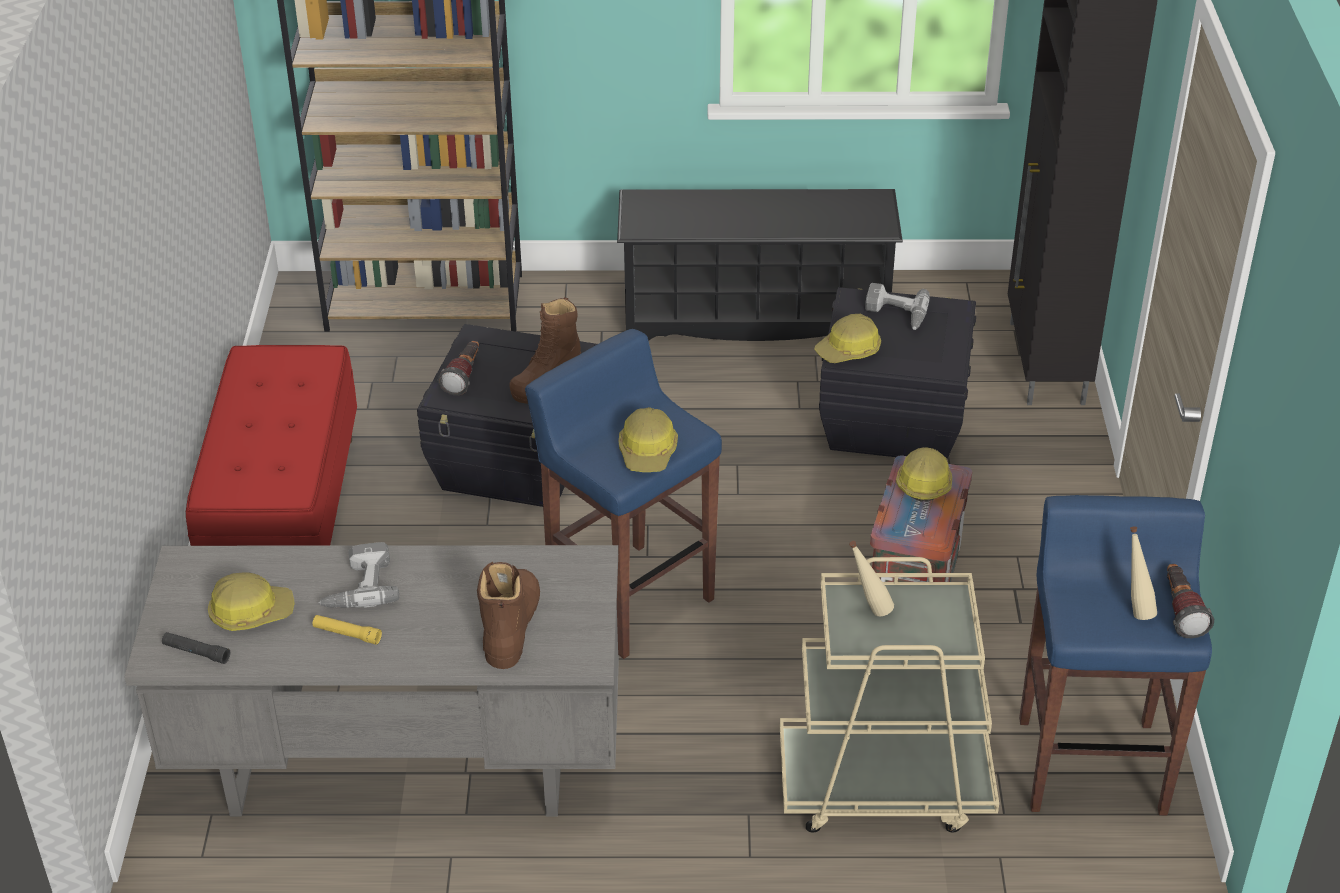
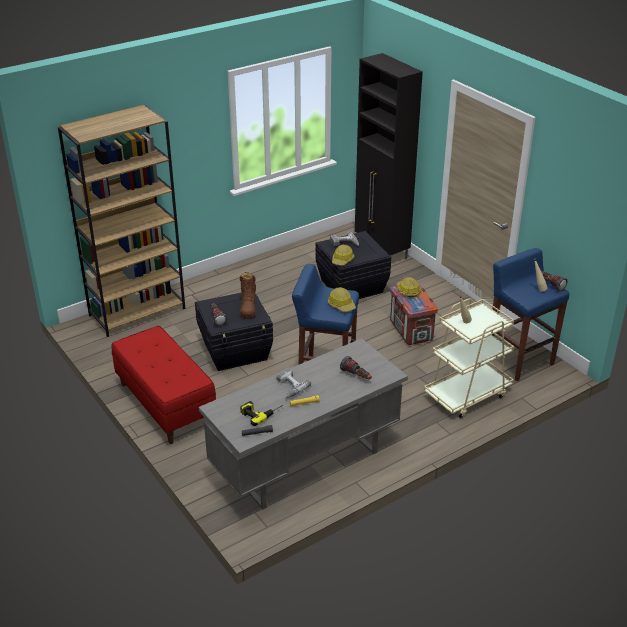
camera: 35 degrees left, 5 degrees down
(251, 612) = (260, 412): hard hat -> power drill
(511, 625) = (356, 376): brown boot -> flashlight
(756, 316) = (269, 271): black shoe rack -> none

